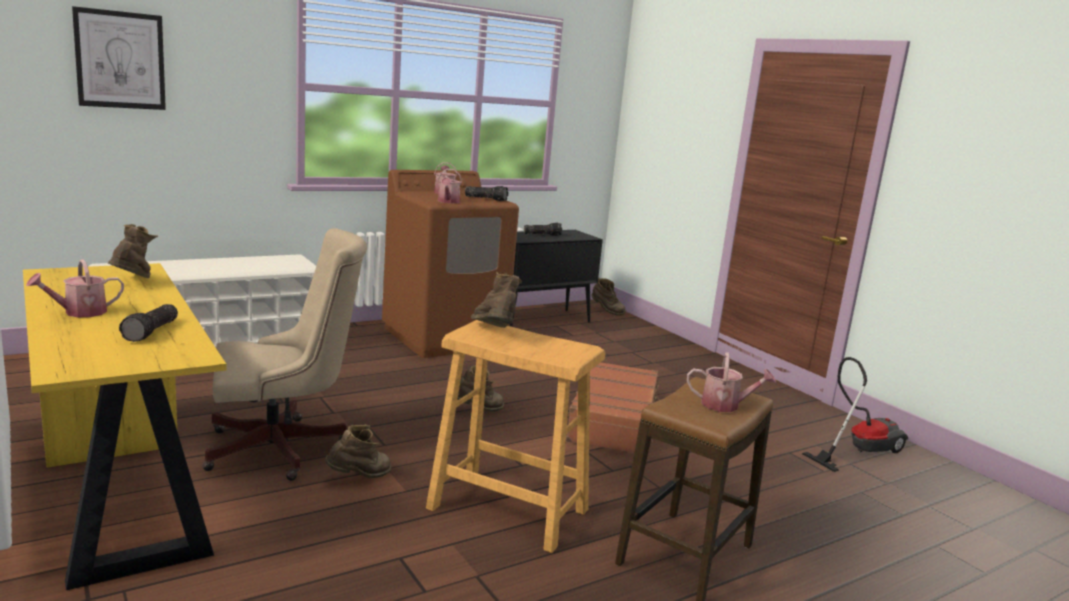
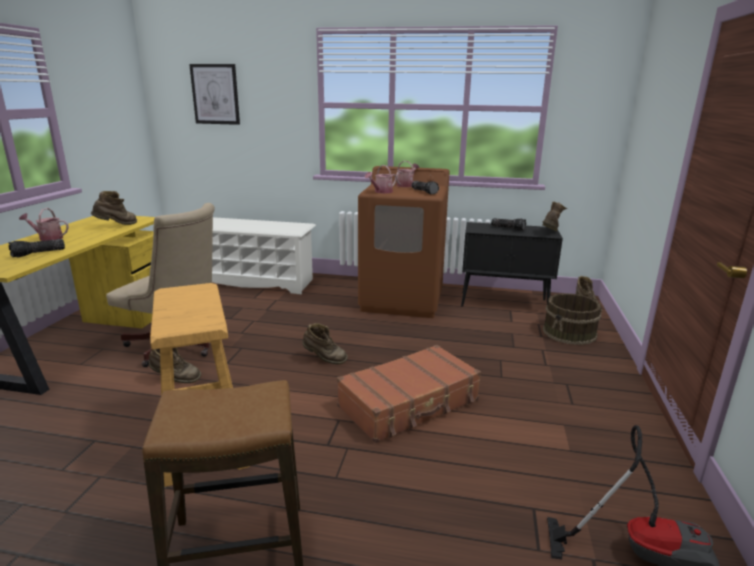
camera: 45 degrees right, 5 degrees up
(494, 333) = (188, 295): brown boot -> brown boot (550, 233)
(628, 334) = (570, 333): none -> brown bucket
(725, 405) = (229, 417): watering can -> none

